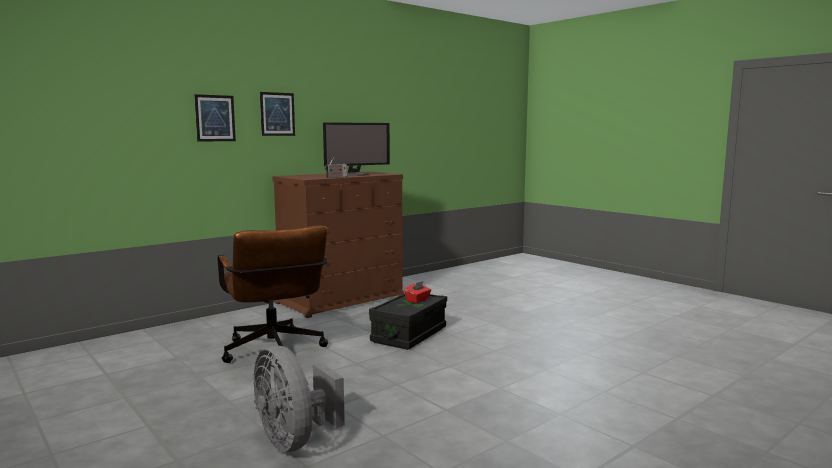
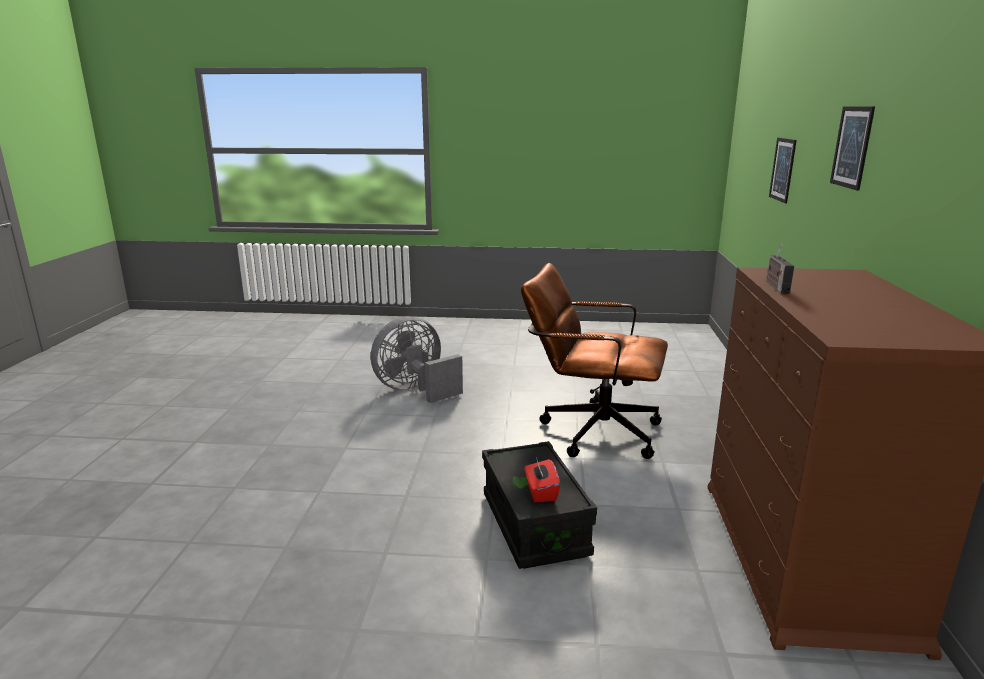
camera: 135 degrees right, 10 degrees up
(277, 114) = (914, 144): picture -> picture (782, 169)
(294, 440) = (415, 390): grey fan -> grey fan turned 45 degrees counterclockwise
(357, 174) = (847, 311): monitor -> none

